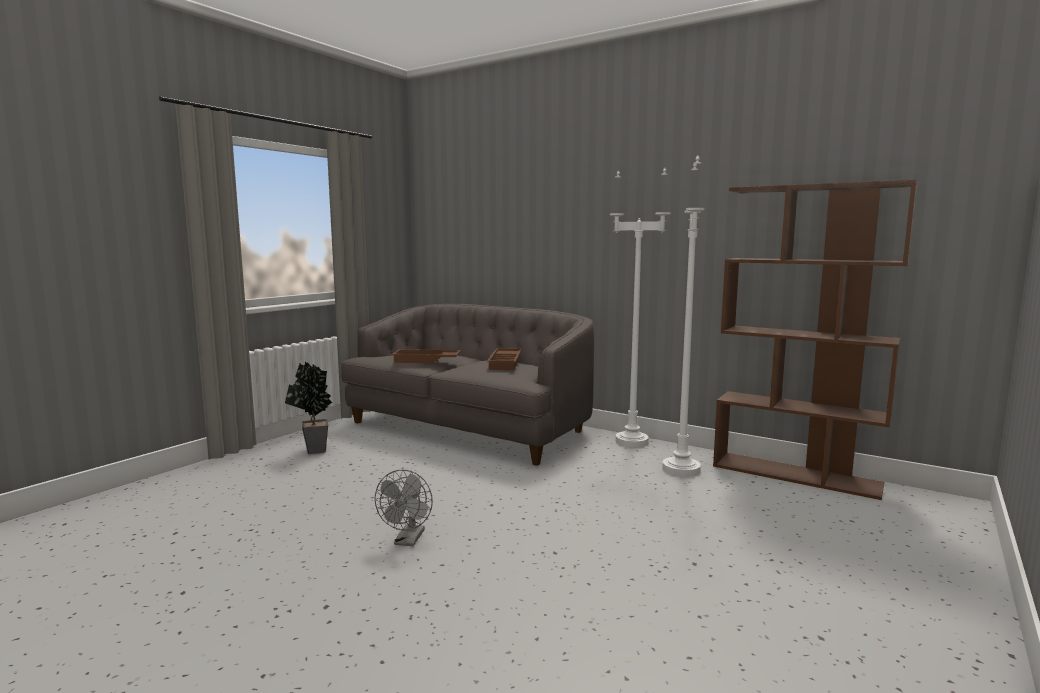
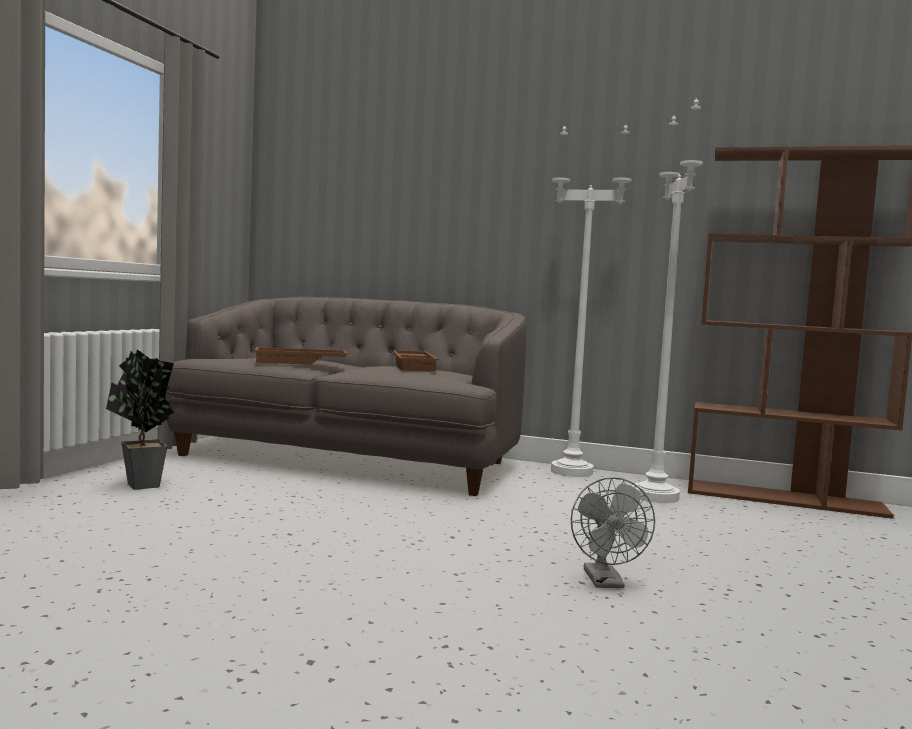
camera: 15 degrees left, 5 degrees down
(408, 541) = (370, 579): grey fan -> grey fan (606, 583)

